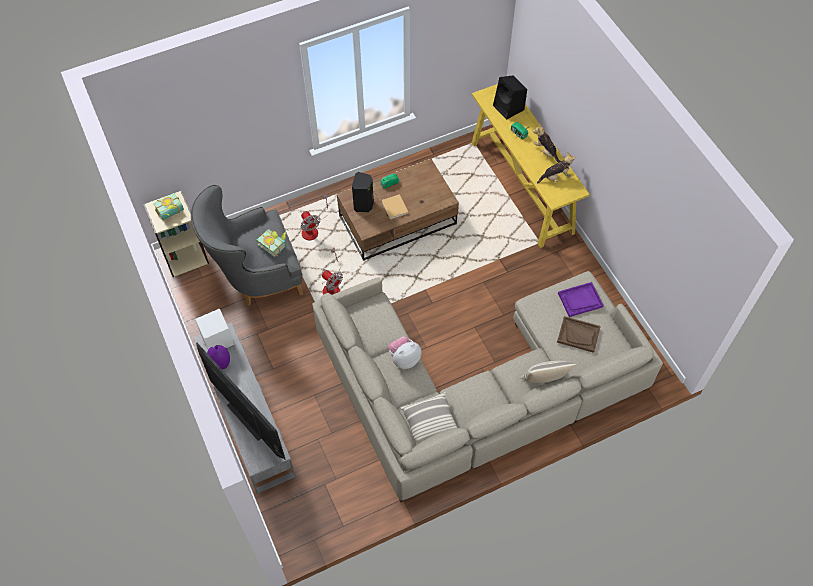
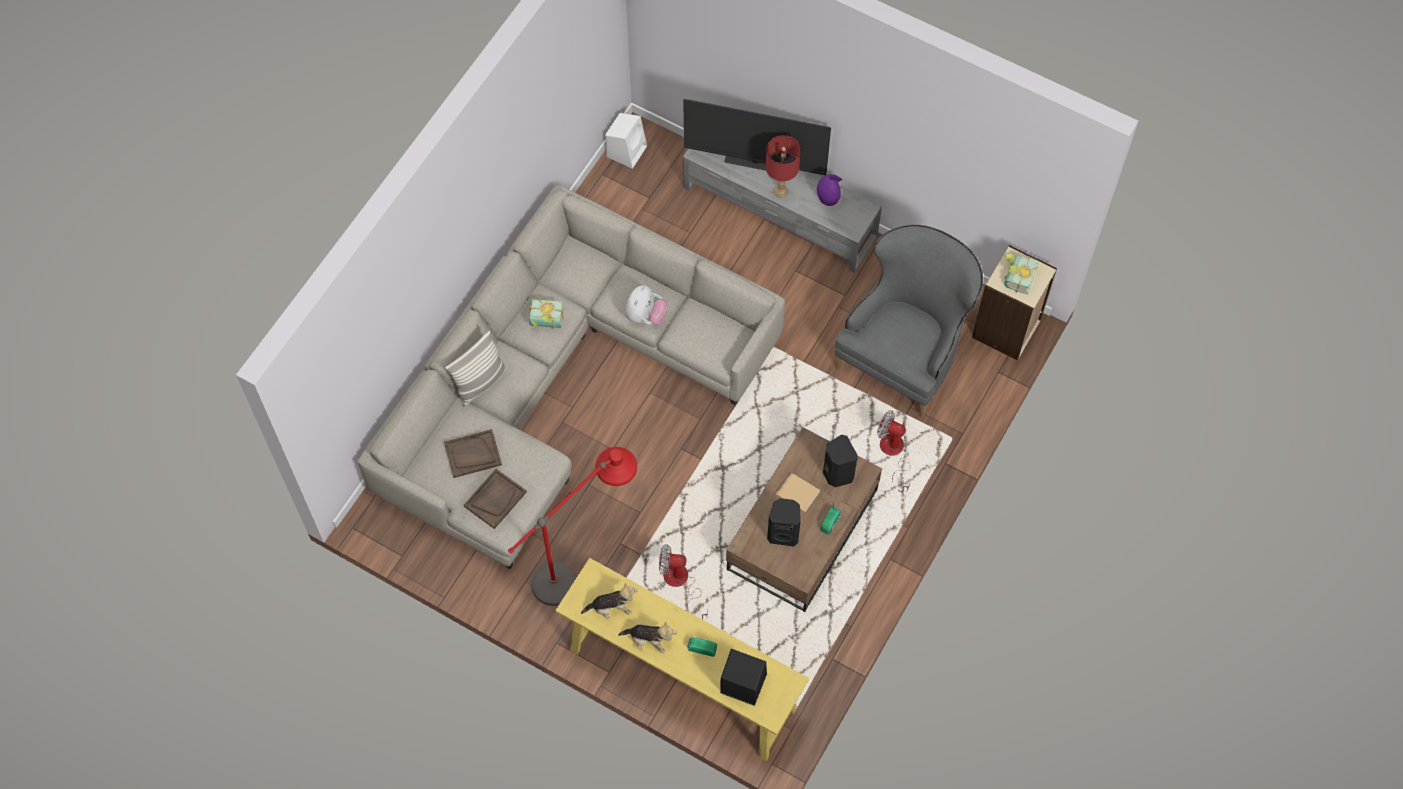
camera: 145 degrees right, 5 degrees up
(216, 340) = (854, 216): white speaker -> white speaker (627, 150)
(247, 388) = (781, 190): none -> red table lamp
(274, 244) = (887, 343): book -> book (546, 322)
(332, 286) = (811, 397): fan -> fan (680, 583)
(419, 192) = (783, 533): none -> black speaker
(431, 424) = (570, 267): pillow -> none
(538, 272) = (582, 566): none -> red floor lamp
(556, 177) = (611, 608): plush toy -> plush toy turned 135 degrees counterclockwise
(580, 300) = (495, 499): purple tray -> brown tray

